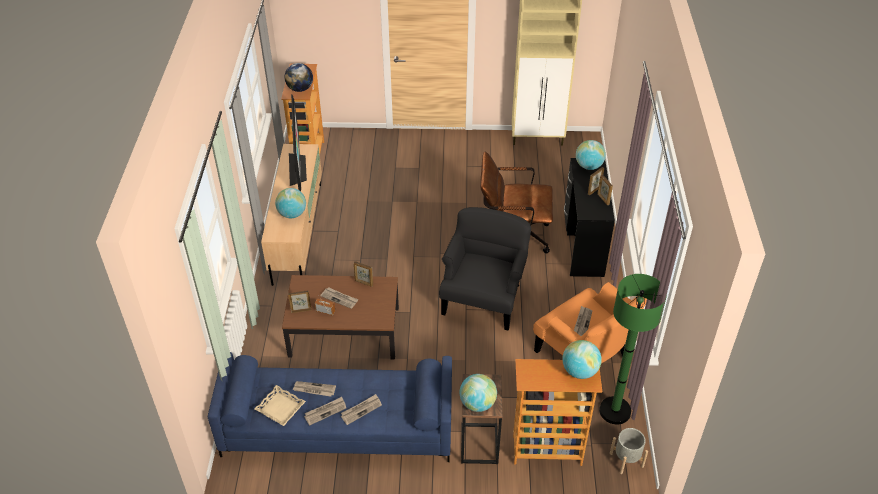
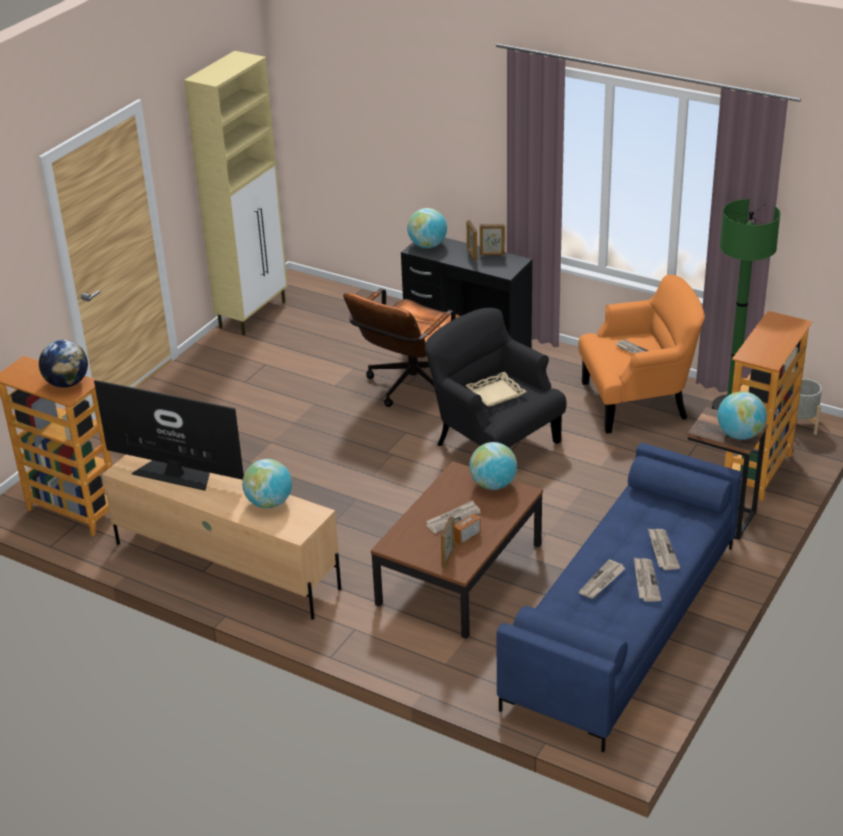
camera: 60 degrees left, 10 degrees down
(280, 408) = (614, 619): beige tray -> beige tray (496, 393)
(364, 283) = (441, 491): picture frame -> none
(579, 371) = (776, 325): globe -> globe (493, 484)

